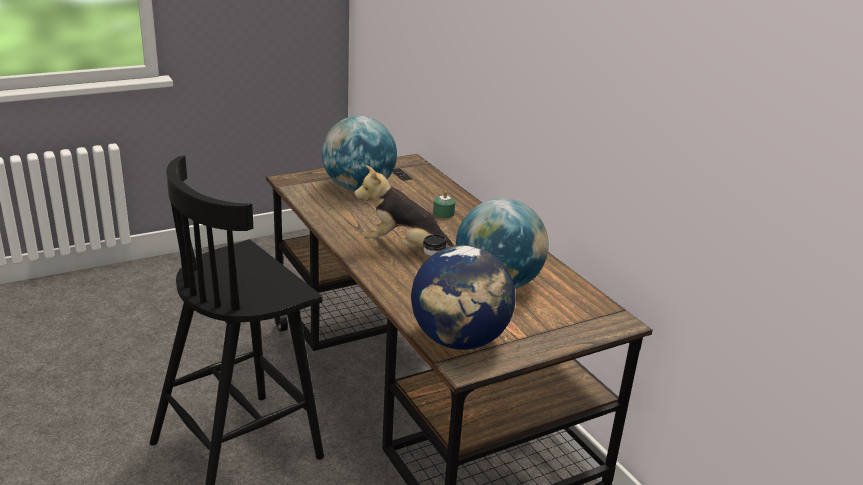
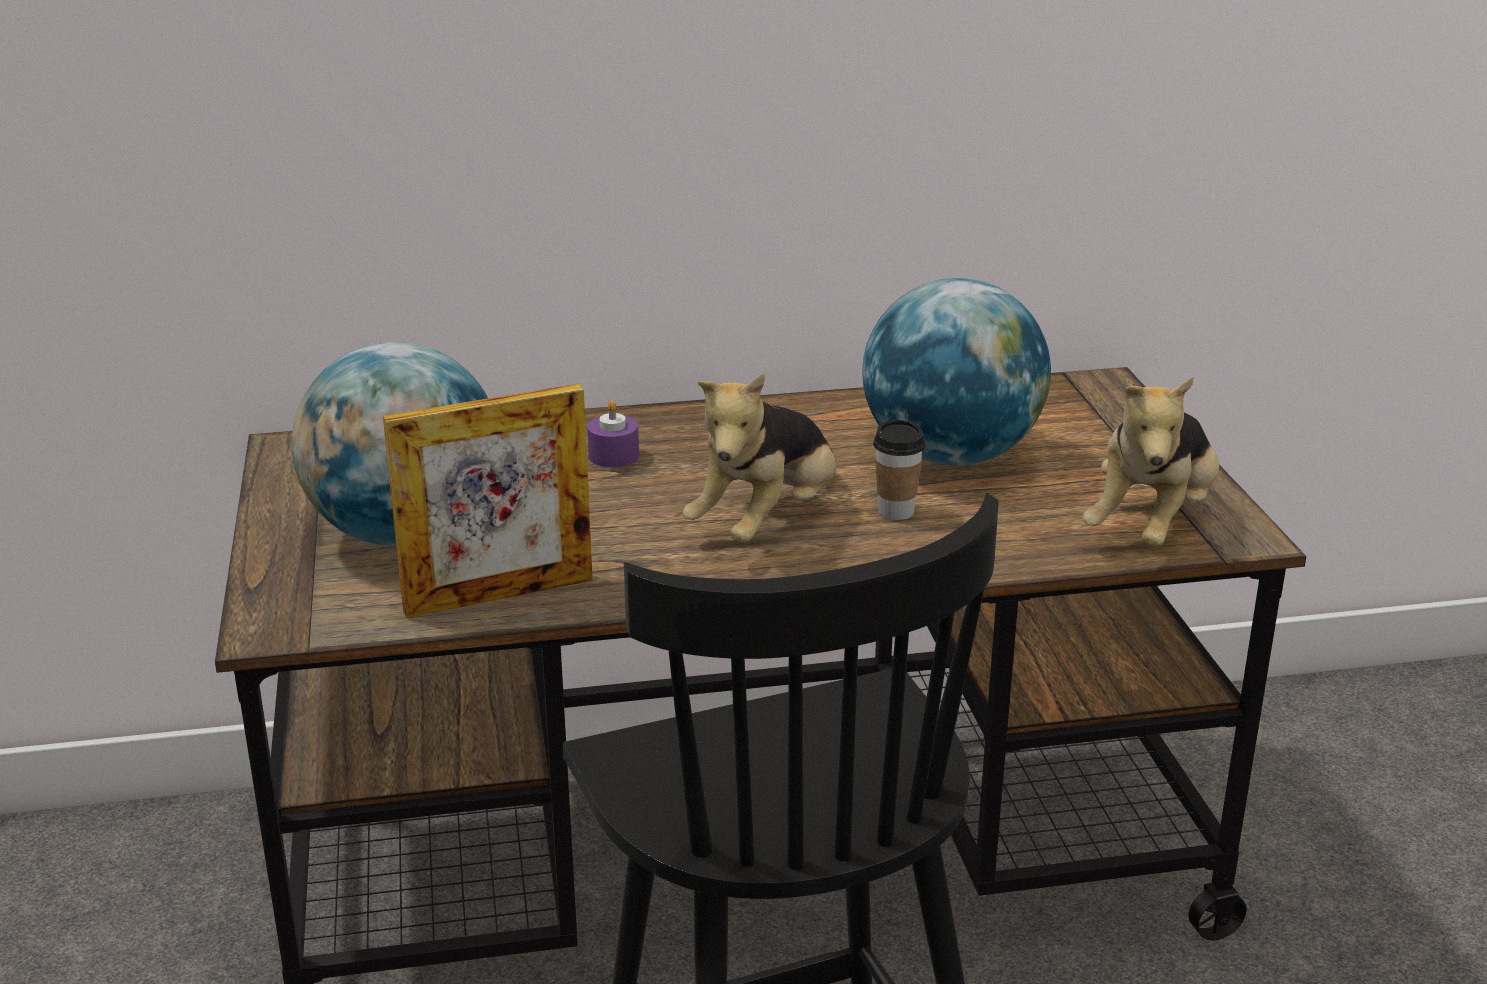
camera: 70 degrees left, 0 degrees up
(323, 208) = (499, 595): none -> picture frame
(443, 213) = (613, 455): green candle -> purple candle
(459, 340) = (1152, 525): globe -> plush toy

